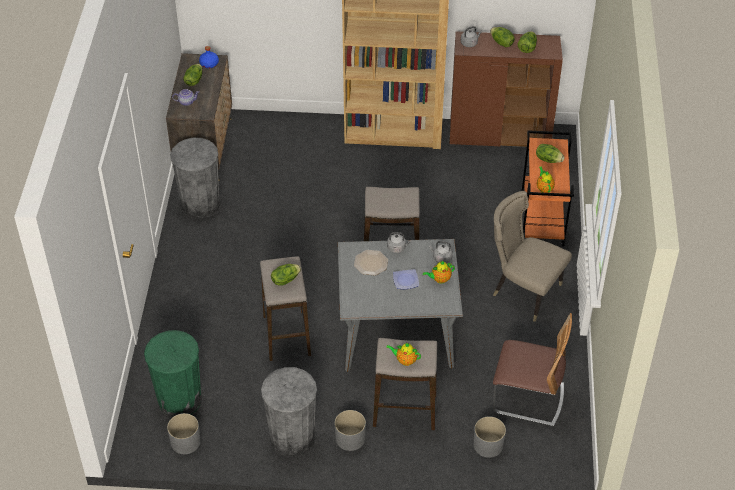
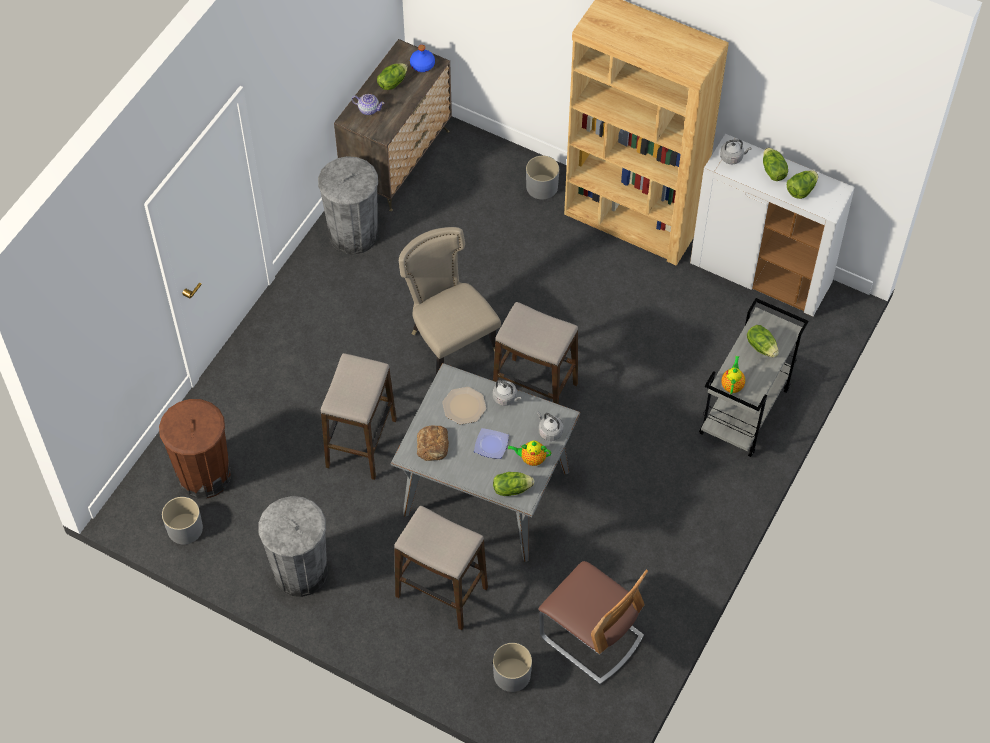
camera: 25 degrees right, 10 degrees up
(179, 400) = (204, 475): green trash can -> brown trash can
(285, 279) = (356, 389): lettuce -> lettuce (511, 488)
(350, 438) = (363, 600): grey planter -> grey planter (542, 187)
(364, 296) = (433, 445): none -> bread
(405, 360) = (433, 546): teapot -> none
(500, 135) = (761, 274): brown cabinet -> white cabinet
(523, 291) = (667, 496): beige chair -> beige chair (449, 342)
(542, 221) = (745, 412): orange cart -> grey cart

